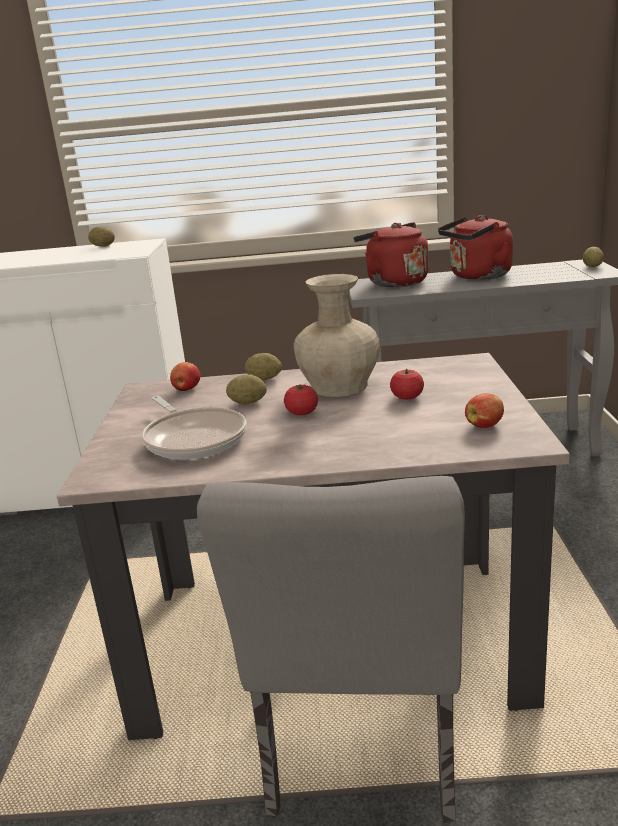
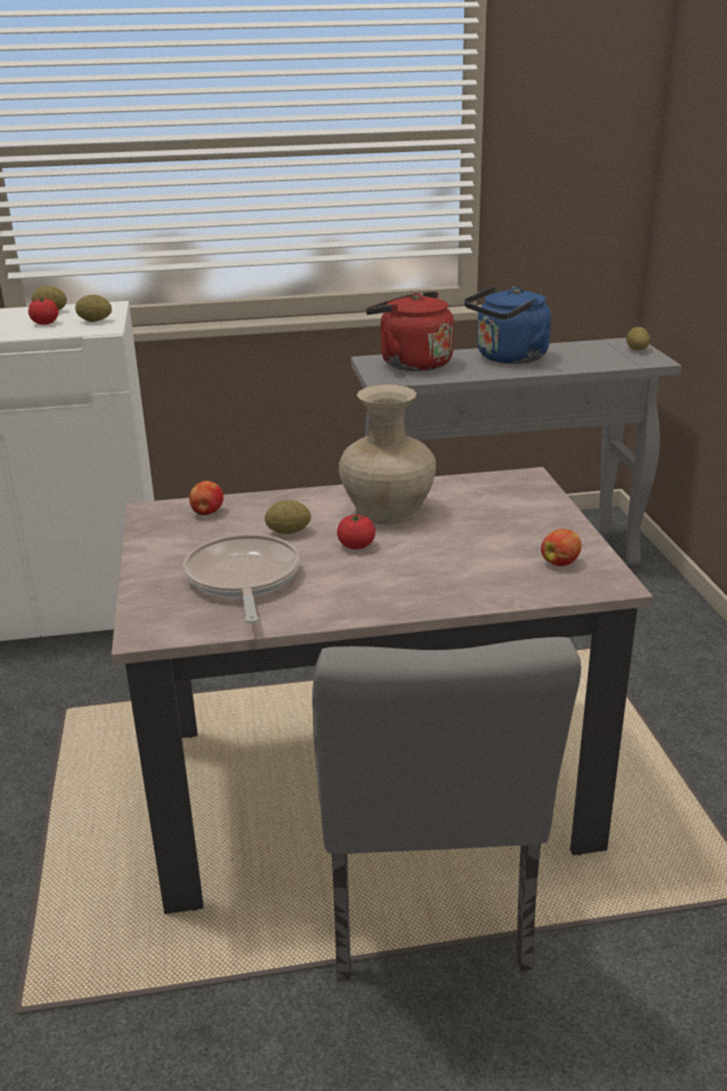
camera: 10 degrees left, 5 degrees up
(193, 439) = (243, 579): frying pan -> frying pan turned 150 degrees counterclockwise
(264, 379) = (296, 499): potato -> potato (95, 321)
(407, 397) = (468, 526): tomato -> tomato (45, 323)
(477, 276) = (508, 358): red kettle -> blue kettle

